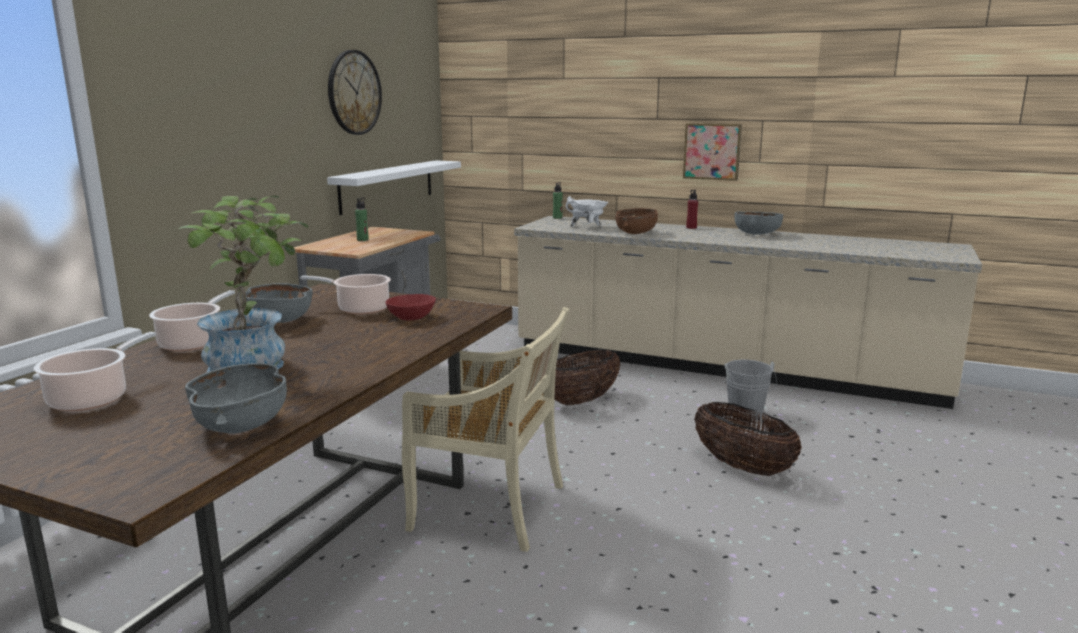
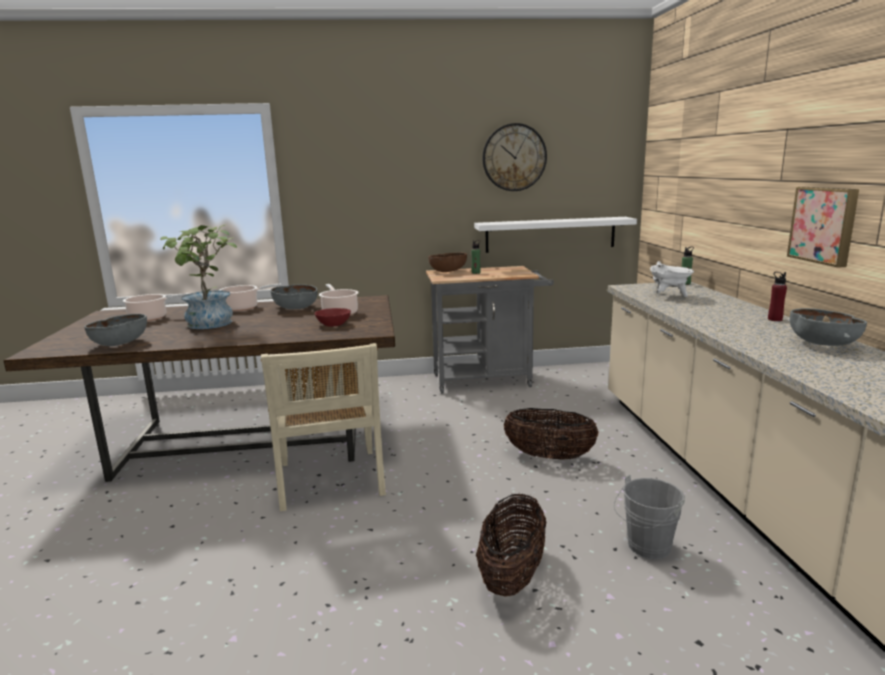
camera: 60 degrees right, 0 degrees up
(636, 233) = (686, 310): brown bowl -> brown bowl (448, 271)

